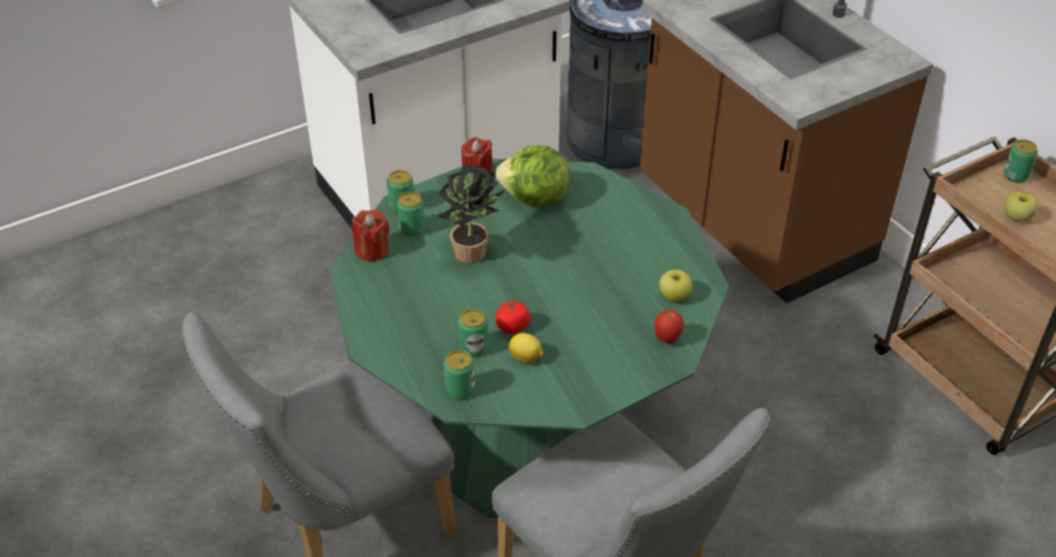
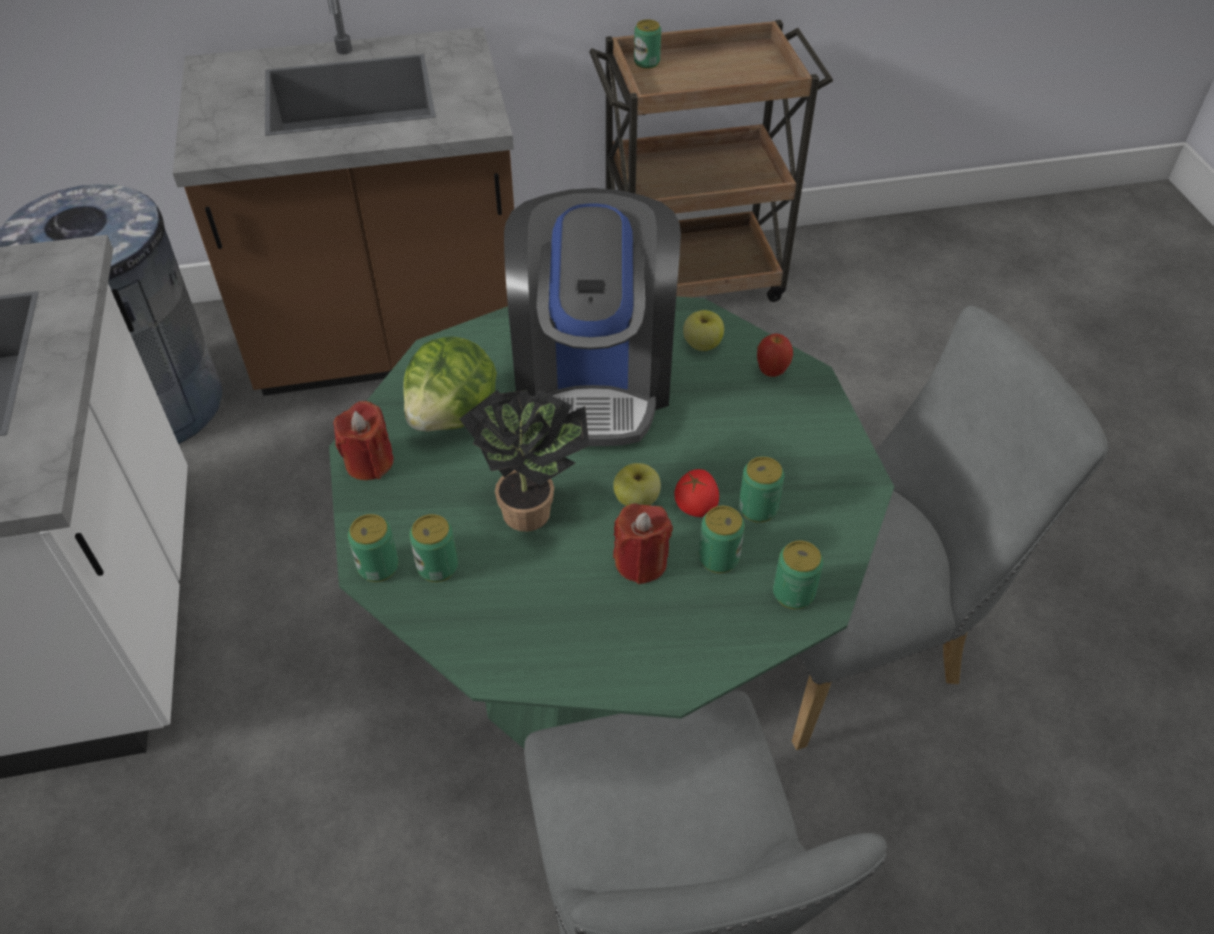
camera: 70 degrees left, 5 degrees up
(372, 250) = (458, 629): red candle -> red candle (641, 562)
(526, 358) = (758, 508): lemon -> can
(607, 250) = (594, 377): none -> coffee machine
(1016, 217) = (706, 83): apple -> apple (636, 500)

